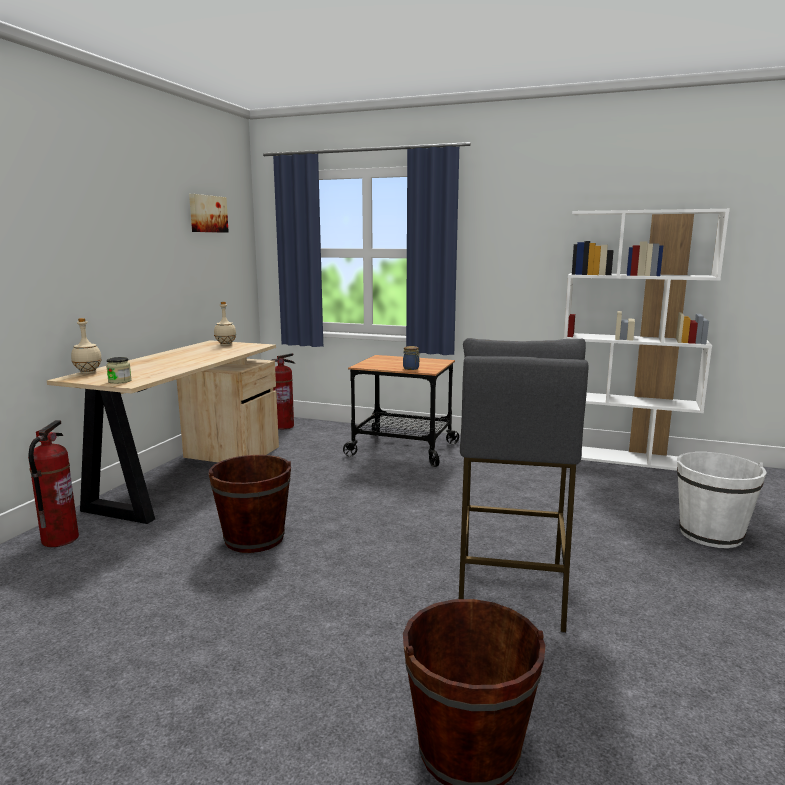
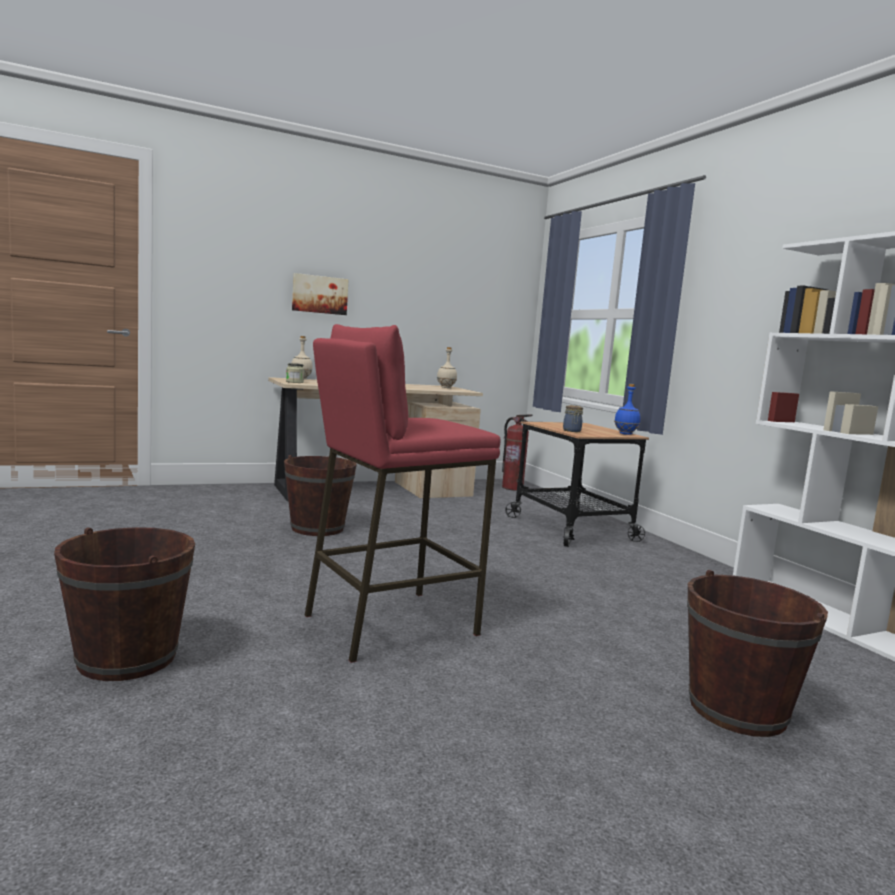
camera: 45 degrees right, 5 degrees down
(60, 539) = (234, 491): fire extinguisher -> none
(207, 214) = (471, 271): picture -> picture (319, 294)
(436, 360) = (625, 434): none -> blue bottle
(509, 589) = (389, 624): grey stool -> red stool
(710, 534) = (737, 710): white bucket -> brown bucket

